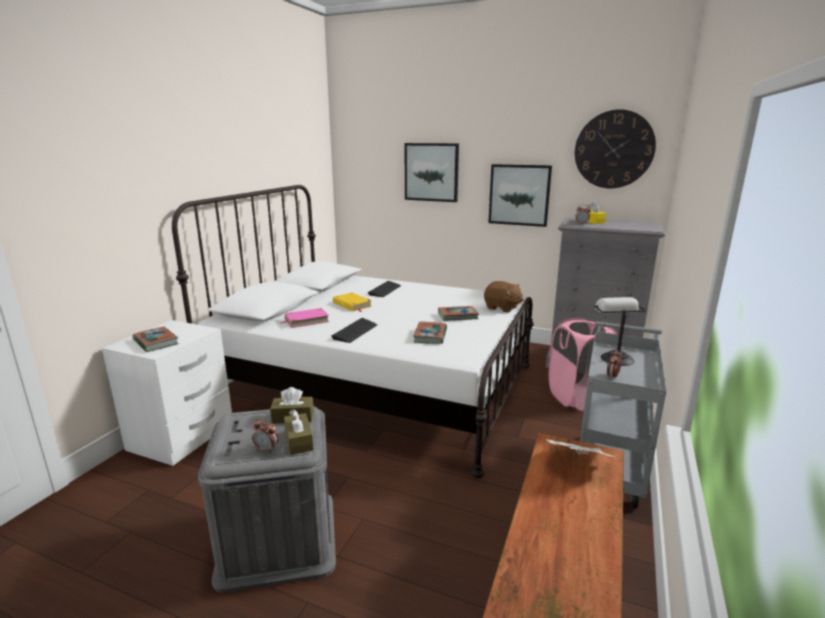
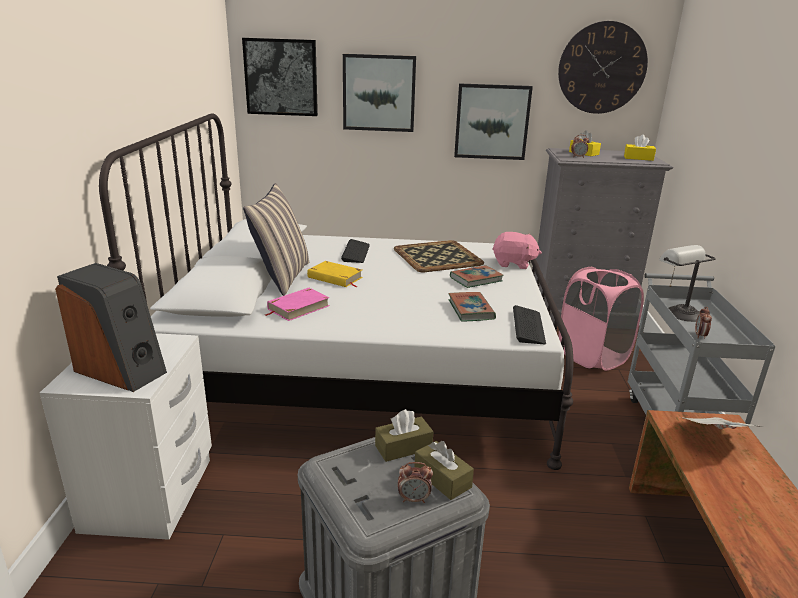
camera: 20 degrees left, 5 degrees up
(156, 342) = (121, 370): book -> speaker
(316, 301) = (282, 277): none -> pillow
(355, 331) = (376, 315): keyboard -> keyboard (528, 326)
(363, 161) = (281, 77): none -> picture
(445, 297) = (438, 256): none -> tray
(502, 308) = (513, 263): brown plush toy -> pink plush toy
(639, 226) = (638, 158): none -> yellow tissue box

